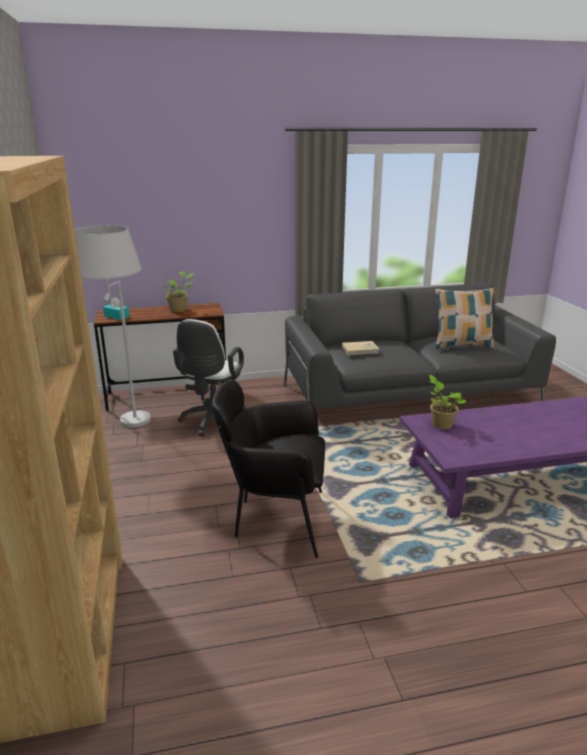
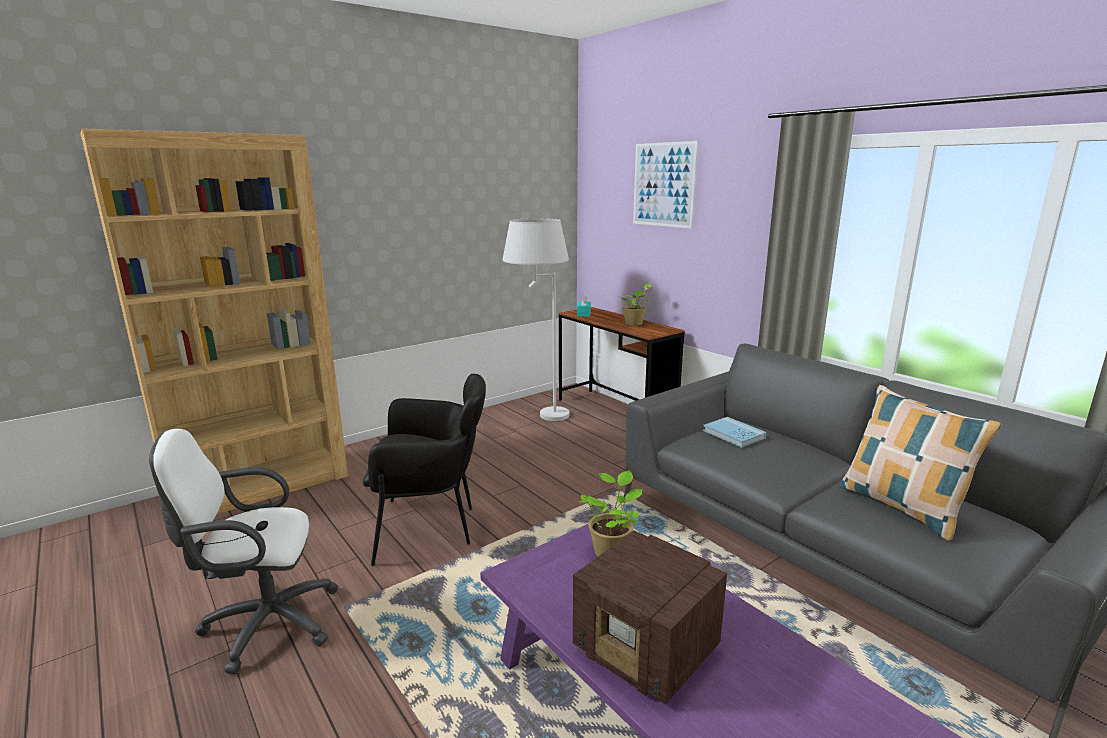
camera: 65 degrees right, 5 degrees down
(175, 182) = (664, 185): none -> picture
(212, 421) = (589, 446): white office chair -> white office chair (263, 624)
(274, 520) = (432, 528): black armchair -> black armchair turned 105 degrees clockwise
(360, 350) = (733, 434): beige book -> blue book
(530, 437) = (647, 651): none -> radio

